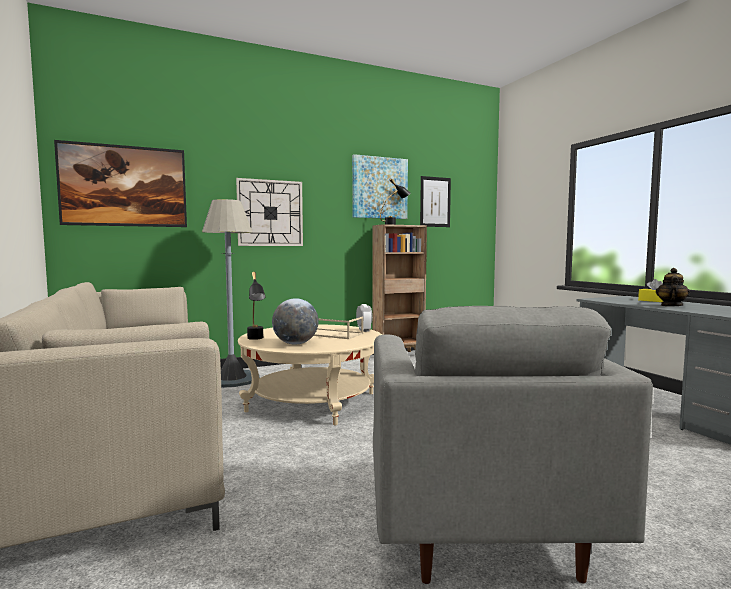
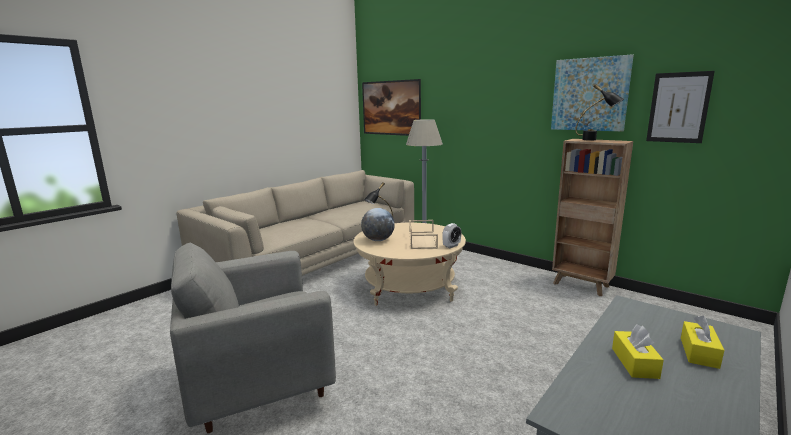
camera: 65 degrees right, 10 degrees up
(270, 213) = (475, 125): wall clock -> none
(671, 306) = (634, 363): teapot -> yellow tissue box

